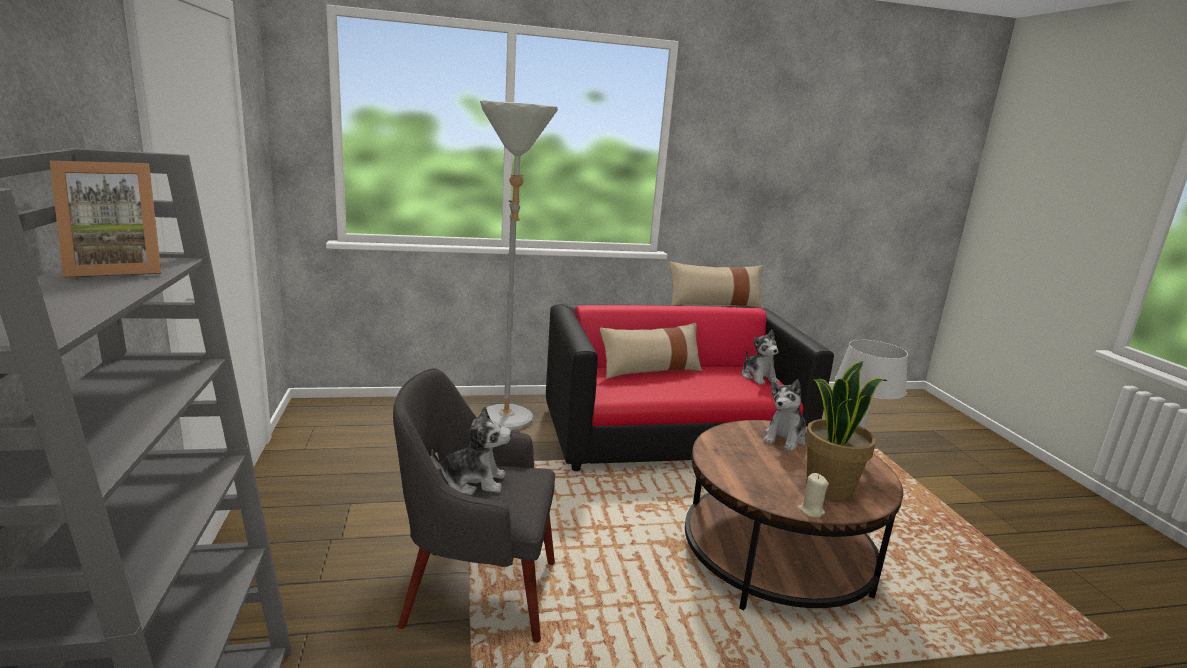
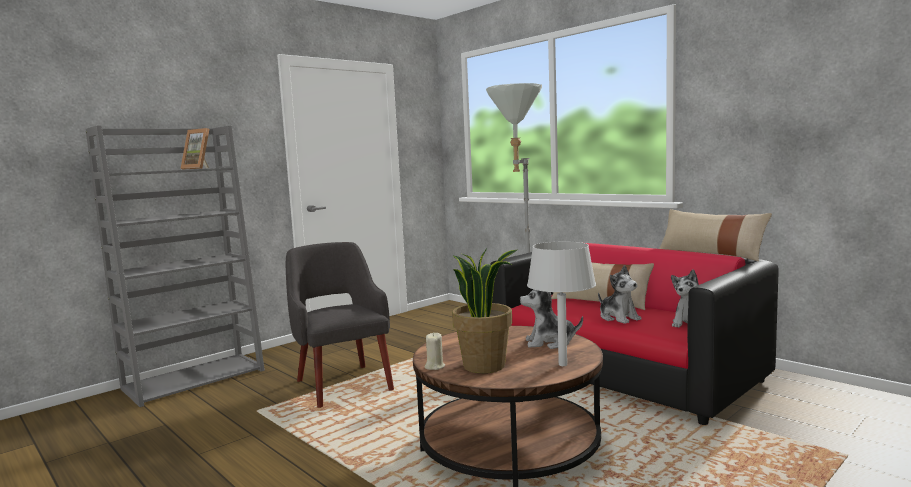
camera: 60 degrees right, 10 degrees down
(474, 481) = (339, 307): plush toy -> plush toy (618, 318)

